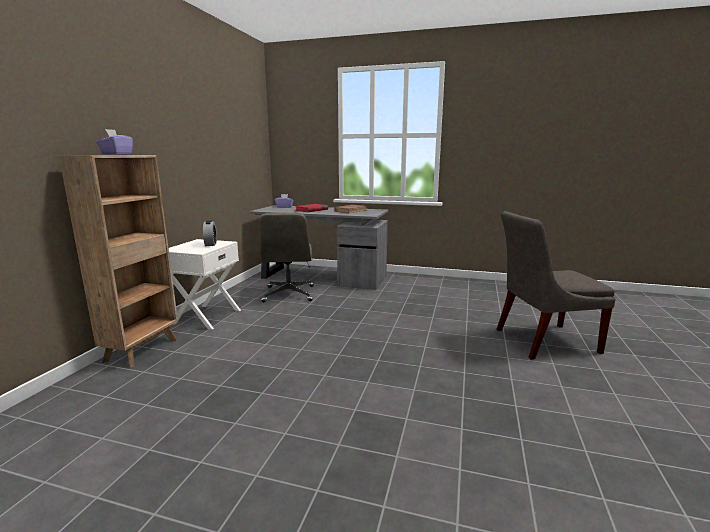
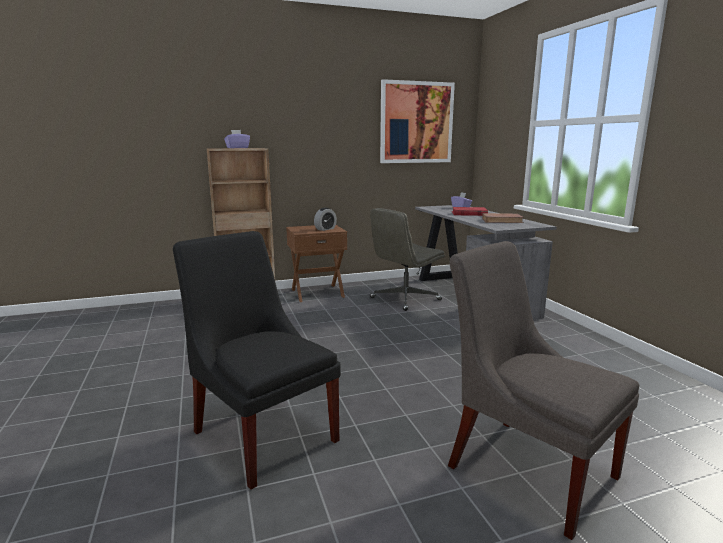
camera: 55 degrees right, 0 degrees up
(206, 316) = (317, 293): white nightstand -> brown nightstand
(238, 131) = (416, 122): none -> picture
(445, 412) = (263, 432): none -> black chair

